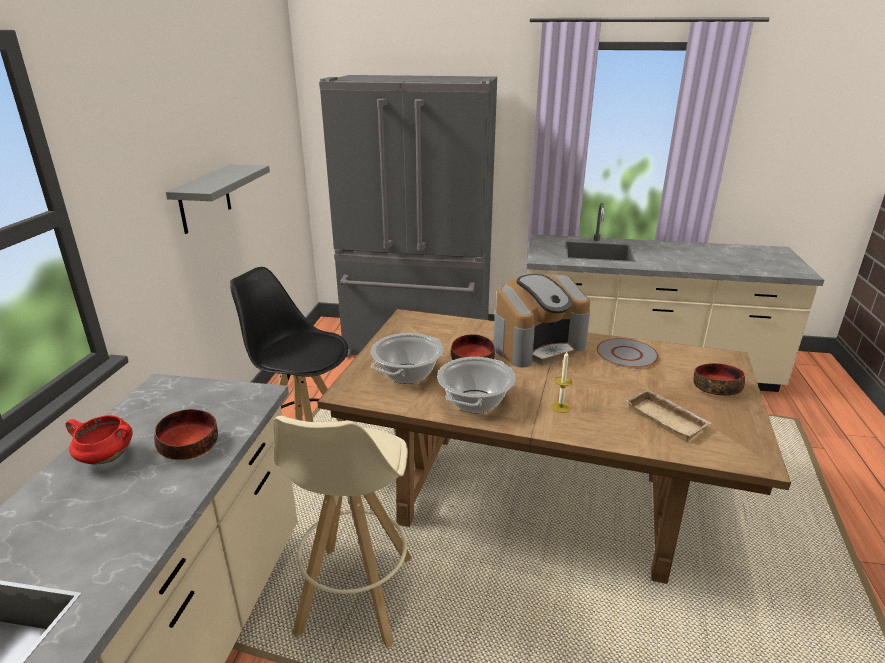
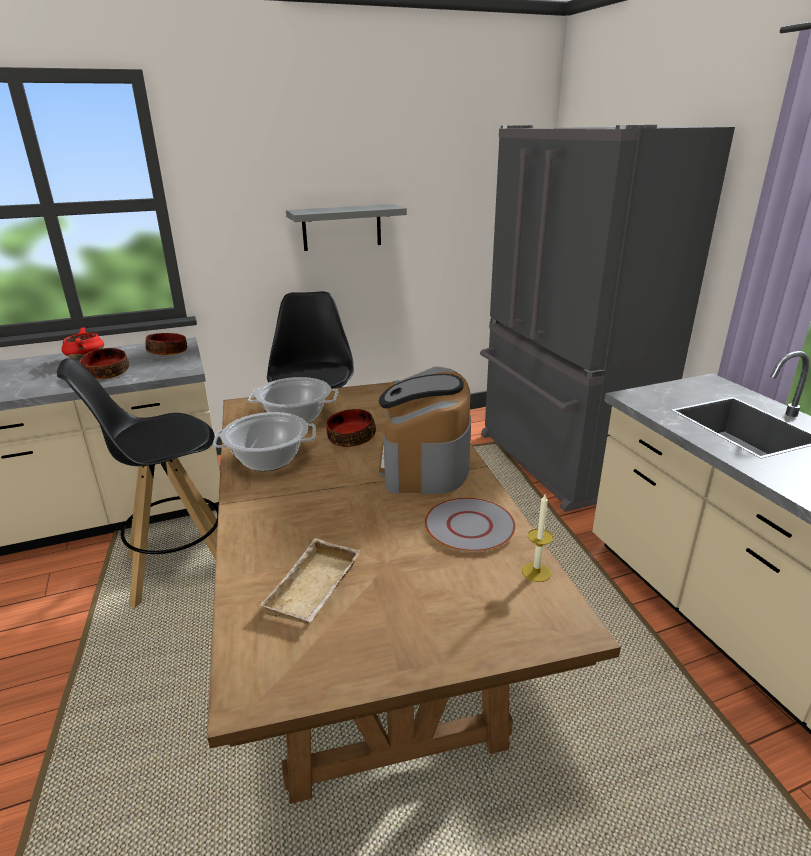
camera: 60 degrees right, 0 degrees up
(355, 595) = (179, 568): beige stool -> black stool
(537, 345) = (424, 463): coffee machine -> coffee machine turned 60 degrees clockwise
(560, 407) = (292, 507): candle -> candle (536, 572)
(717, 388) = (445, 624): bowl -> bowl (168, 352)

